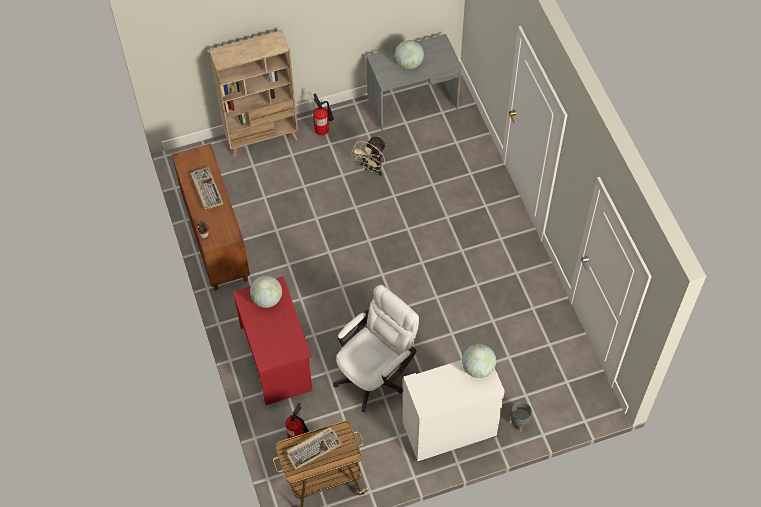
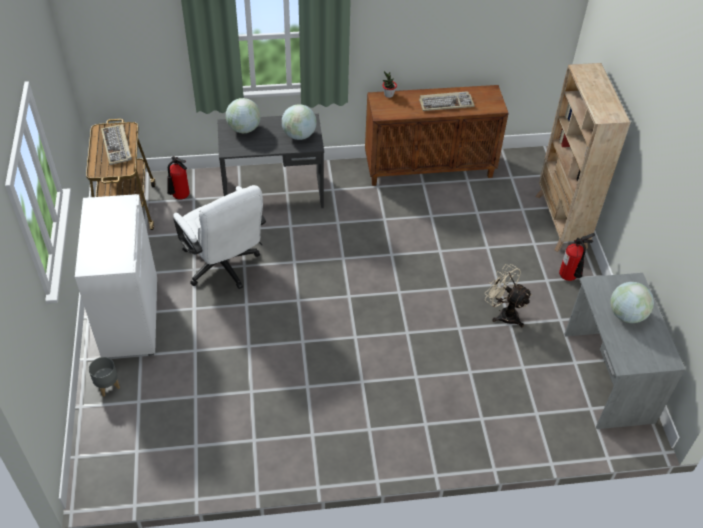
camera: 100 degrees right, 10 degrees down
(277, 357) = (273, 194): red desk -> grey desk
(477, 368) = (115, 258): globe -> globe (244, 129)

